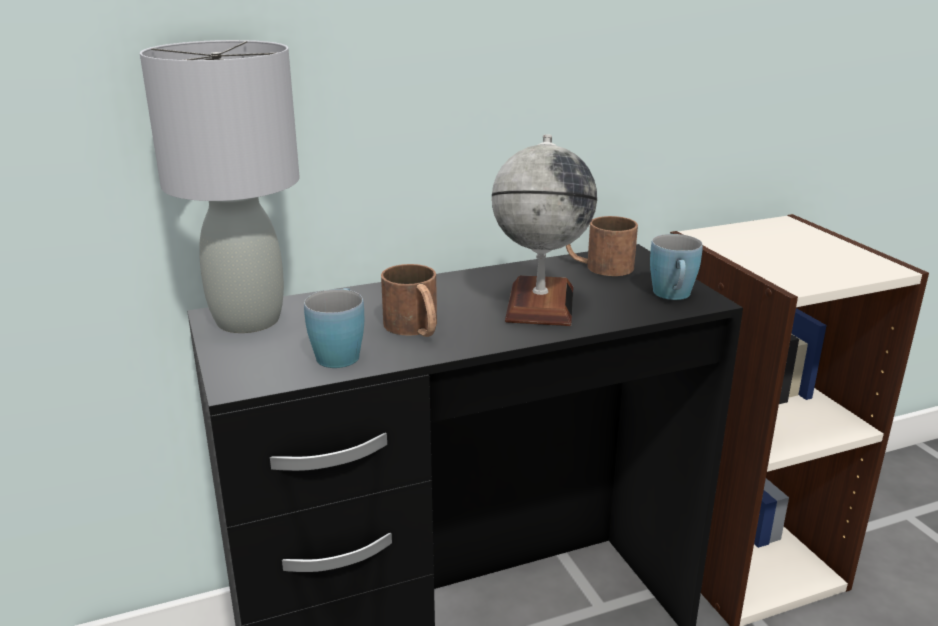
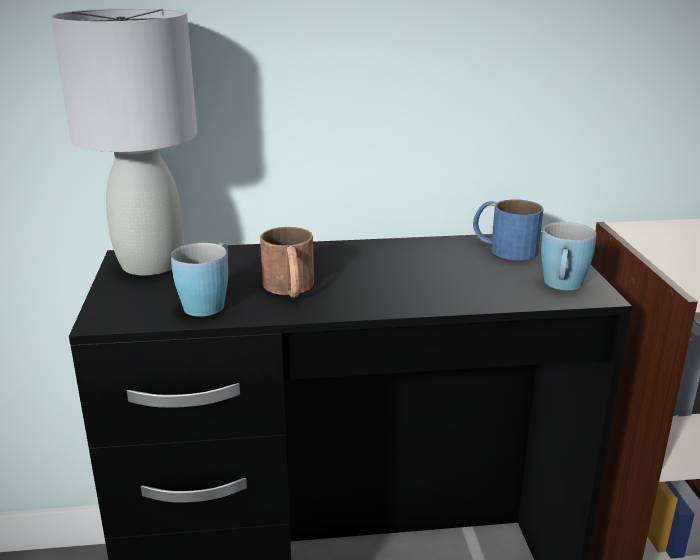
camera: 15 degrees right, 0 degrees up
(540, 304) = (422, 279): globe -> none
(598, 265) = (503, 248): brown mug -> blue mug

